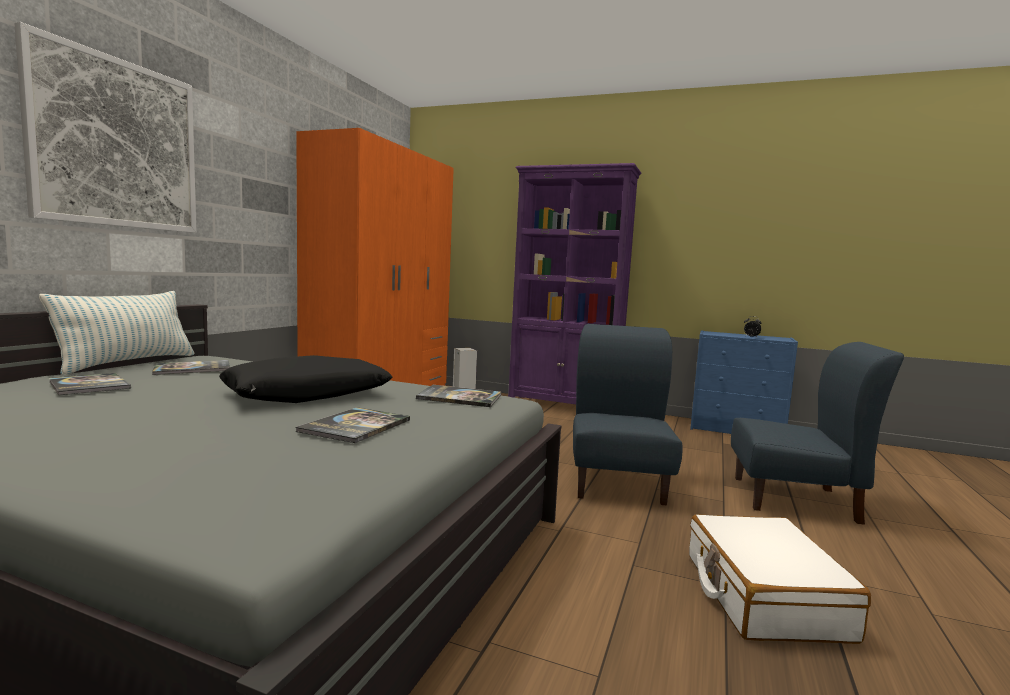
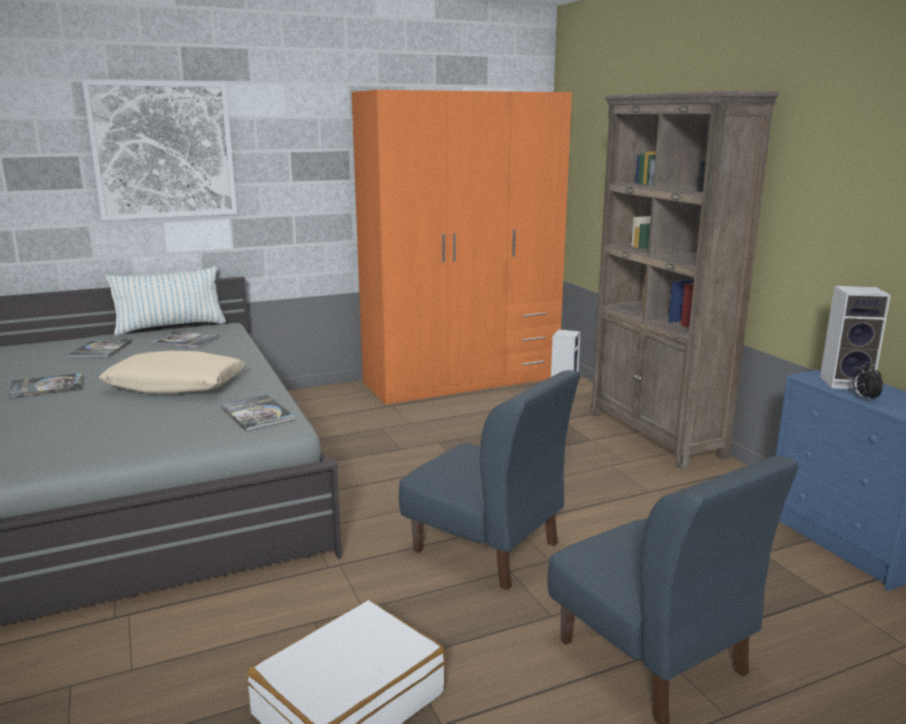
camera: 45 degrees right, 10 degrees up
(307, 395) = (175, 386): black pillow -> beige pillow
(355, 426) = (118, 425): book -> book (47, 386)
(564, 406) = (655, 435): purple bookcase -> brown bookcase
(618, 482) = (486, 547): blue chair -> blue chair turned 75 degrees clockwise
(726, 334) = (847, 382): none -> speaker

